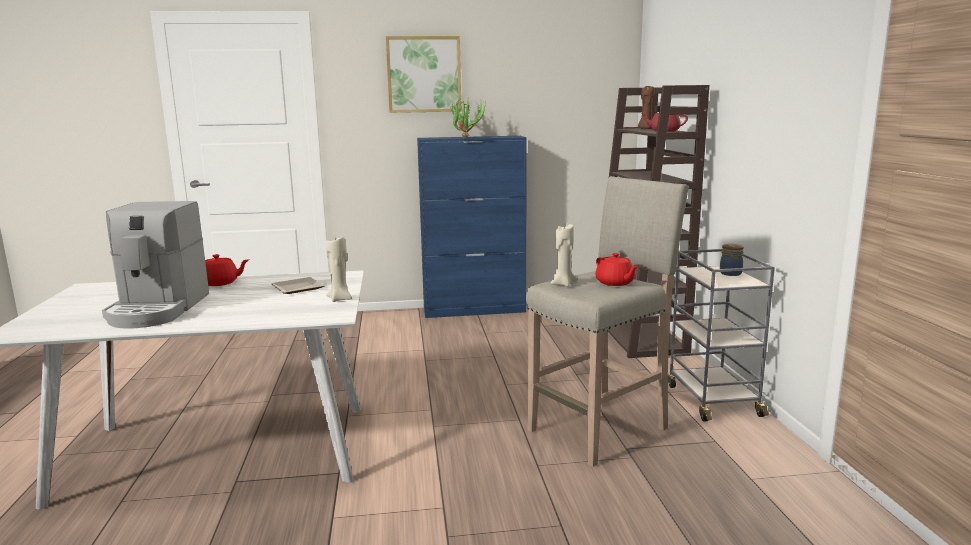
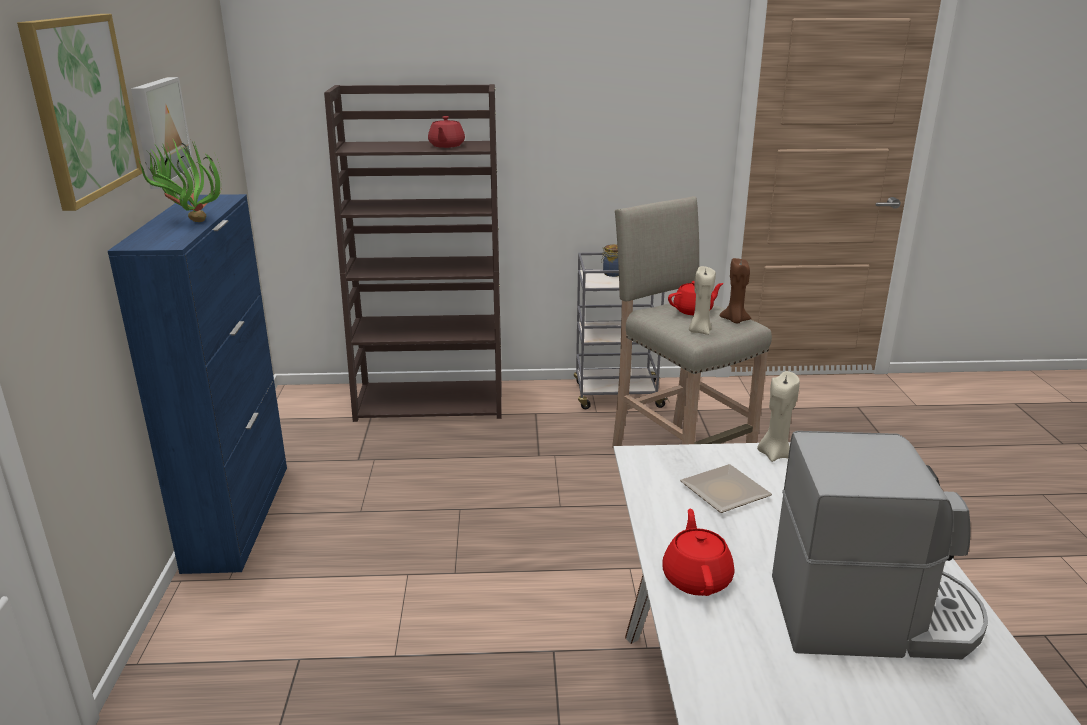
camera: 85 degrees left, 10 degrees up
(502, 97) = (159, 131): none -> picture
(645, 129) = (367, 145): brown candle -> brown candle (735, 320)

